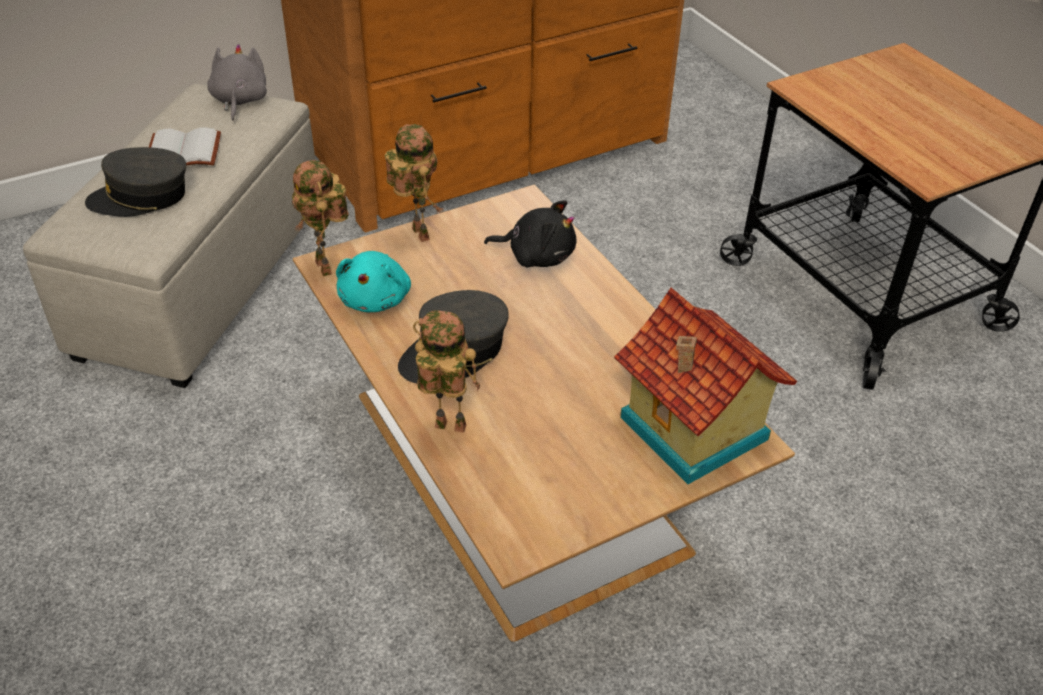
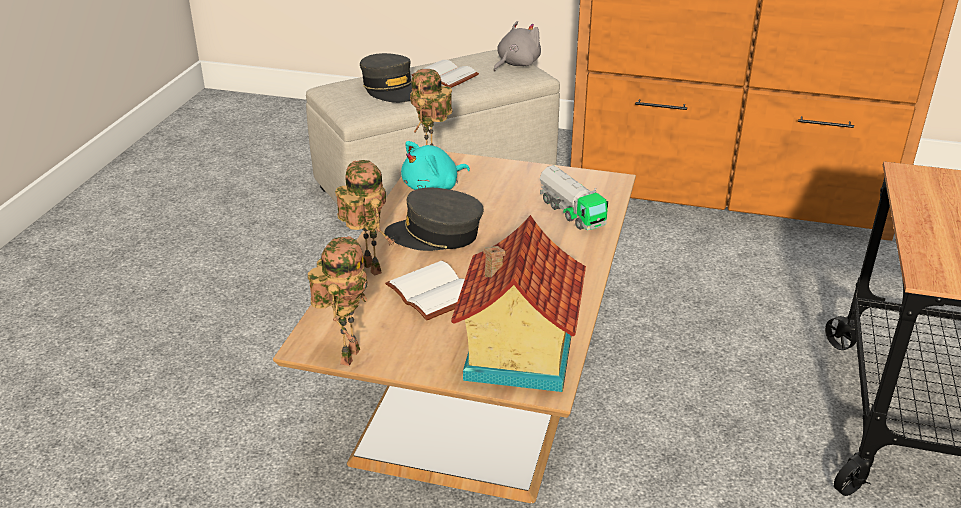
camera: 45 degrees right, 10 degrees down
(141, 197) = (389, 89): grey cap -> grey cap turned 150 degrees counterclockwise
(416, 233) = (511, 167): toy robot -> toy robot (347, 354)
(537, 255) = (571, 212): black plush toy -> toy truck
(540, 416) = (430, 293): none -> white book

